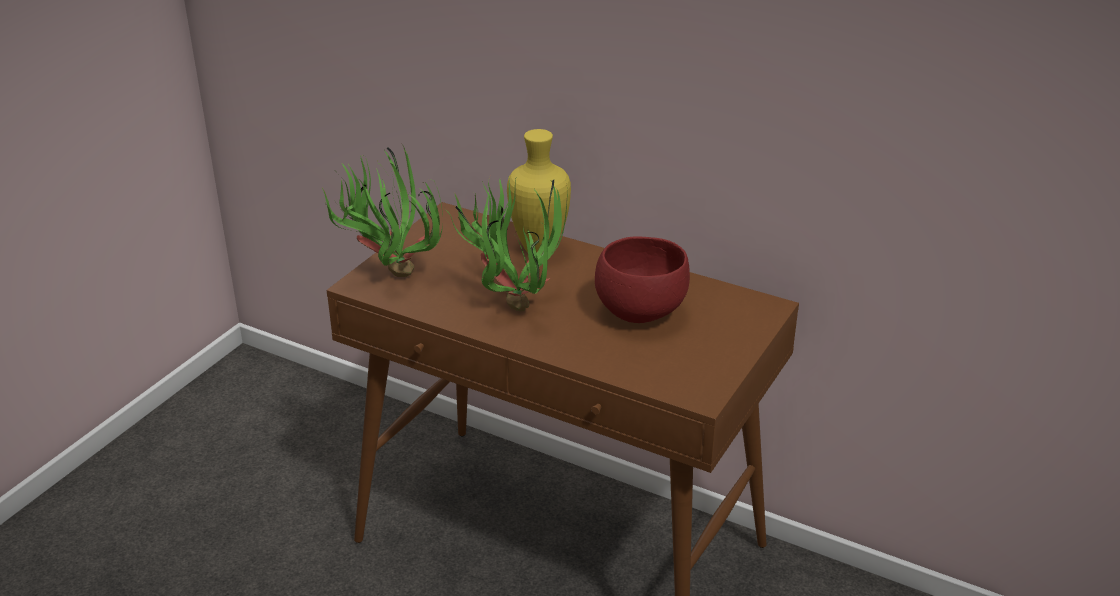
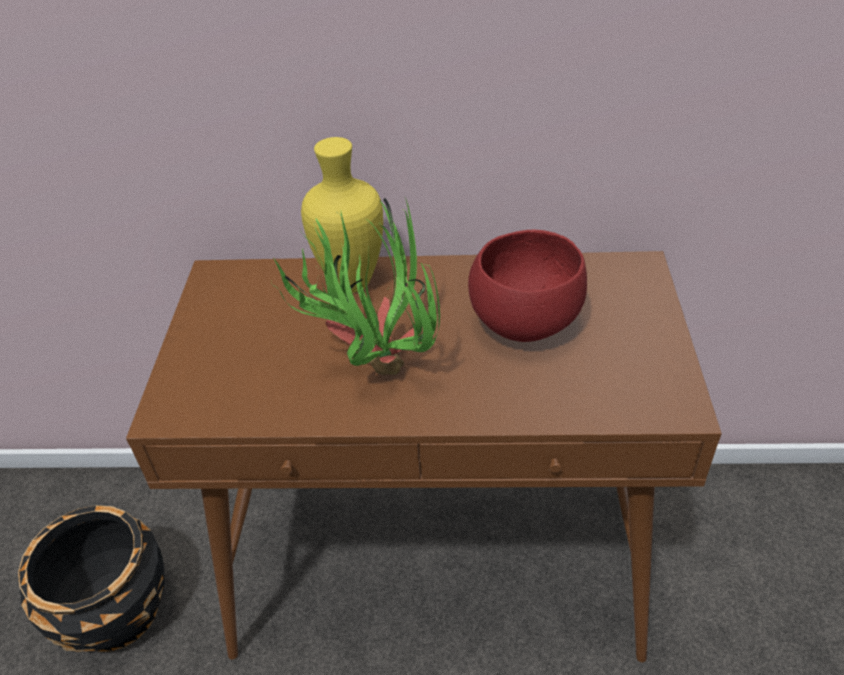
camera: 25 degrees left, 10 degrees up
(292, 478) = (116, 610): none -> black planter
(389, 272) = (194, 379): potted plant -> none

